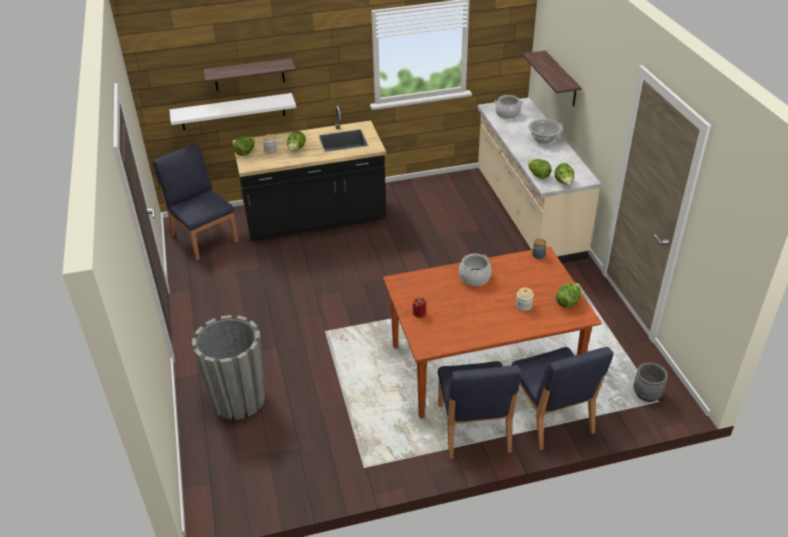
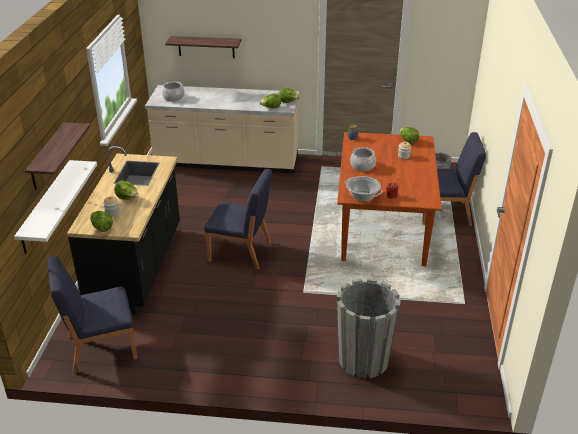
camera: 70 degrees left, 5 degrees down
(473, 429) = (444, 246): blue chair -> blue chair (241, 252)
(544, 139) = (225, 94): cooking pot -> cooking pot (362, 196)

